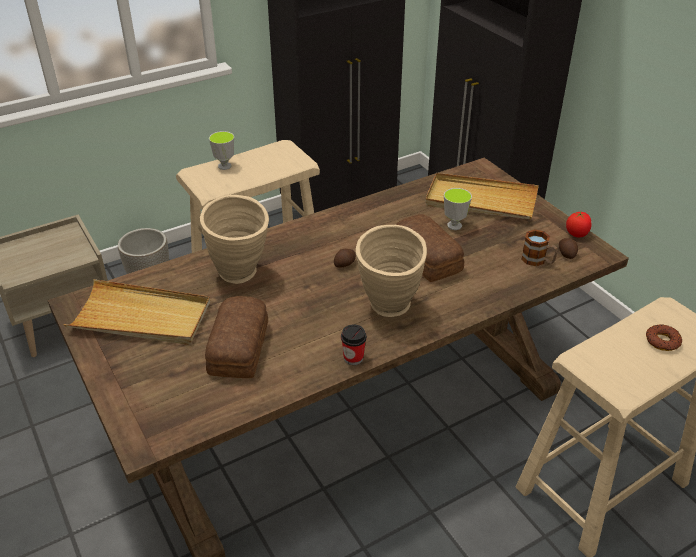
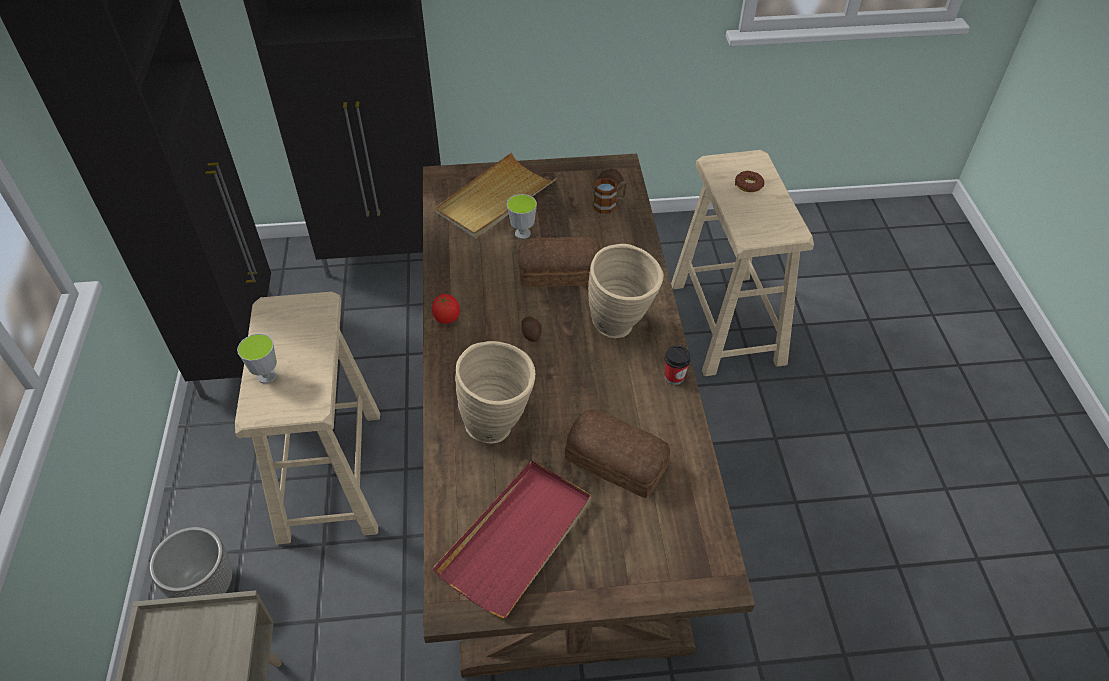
camera: 65 degrees left, 10 degrees up
(141, 317) = (517, 538): beige tray -> red tray
(577, 234) = (587, 165): tomato -> tomato (446, 318)

